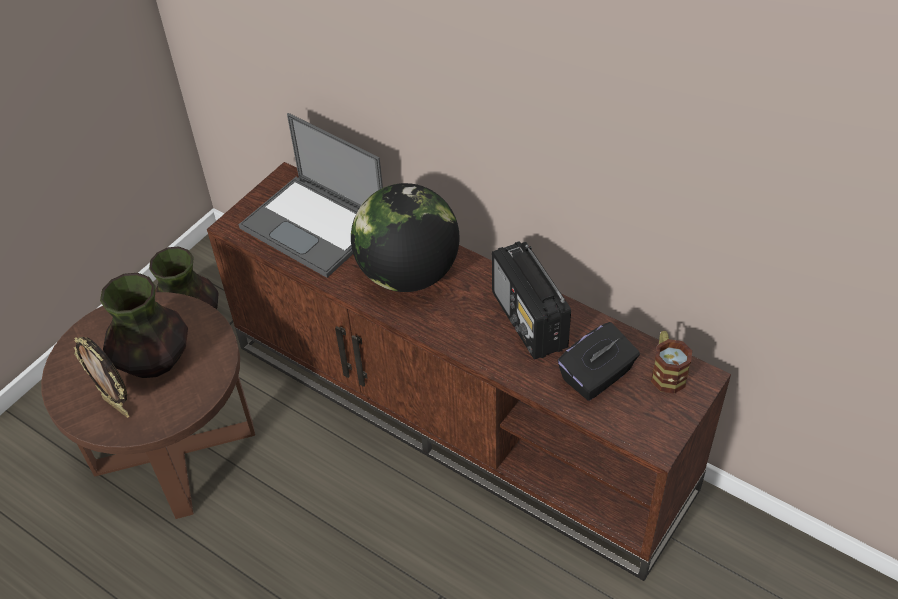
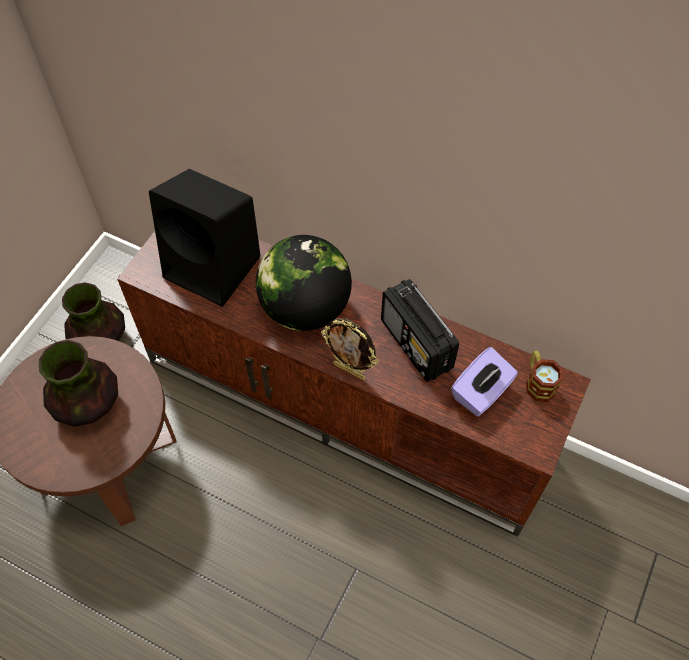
camera: 10 degrees left, 10 degrees up
(117, 406) = (64, 452): picture frame -> picture frame (350, 371)
(315, 226) = (215, 267): laptop -> black speaker
(597, 377) = (481, 392): black tissue box -> purple tissue box

